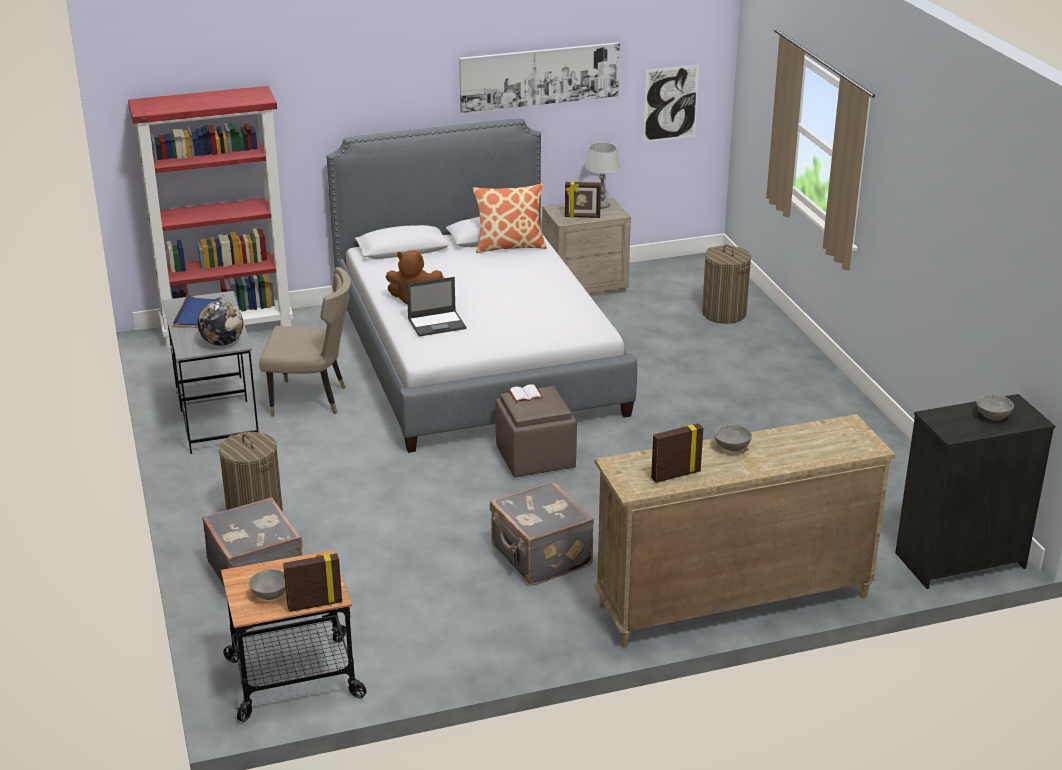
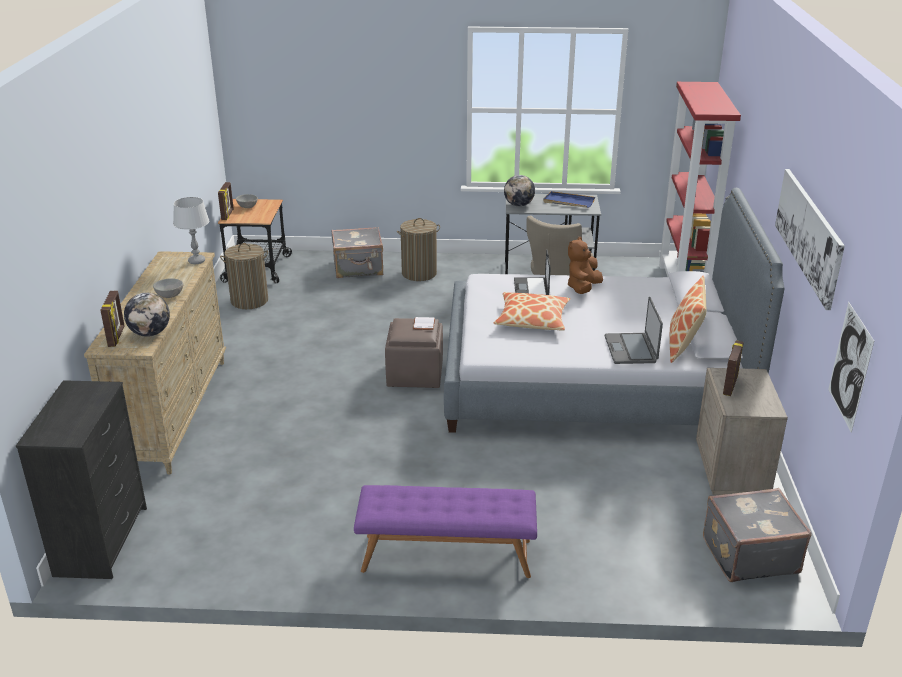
camera: 110 degrees right, 0 degrees up
(507, 316) = (532, 320): none -> pillow
(534, 266) = (631, 349): none -> laptop
(540, 557) = (292, 353): grey suitcase -> grey suitcase (748, 554)
(601, 205) = (761, 404): grey table lamp -> grey table lamp (197, 261)
(675, 475) = (164, 271): picture frame -> picture frame (117, 337)
(724, 313) = (635, 552): laundry basket -> laundry basket (249, 301)
(802, 384) = (446, 556): none -> purple bench
(819, 430) = (150, 333): none -> globe
(992, 417) = (67, 416): grey bowl -> none

